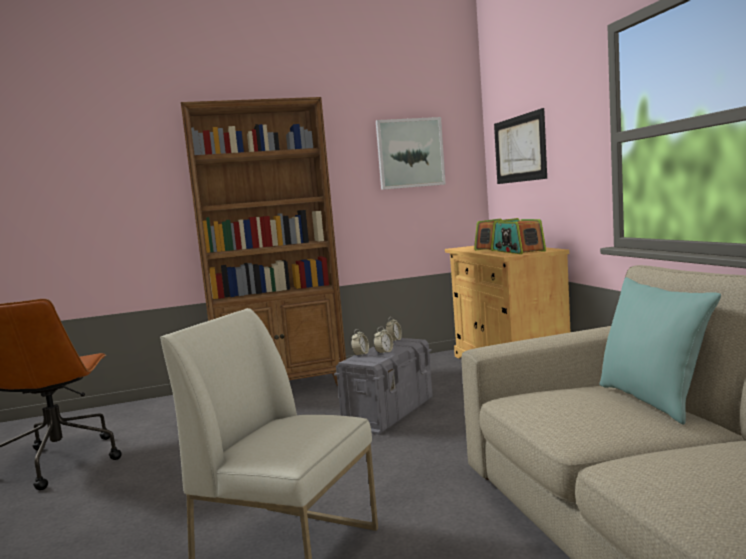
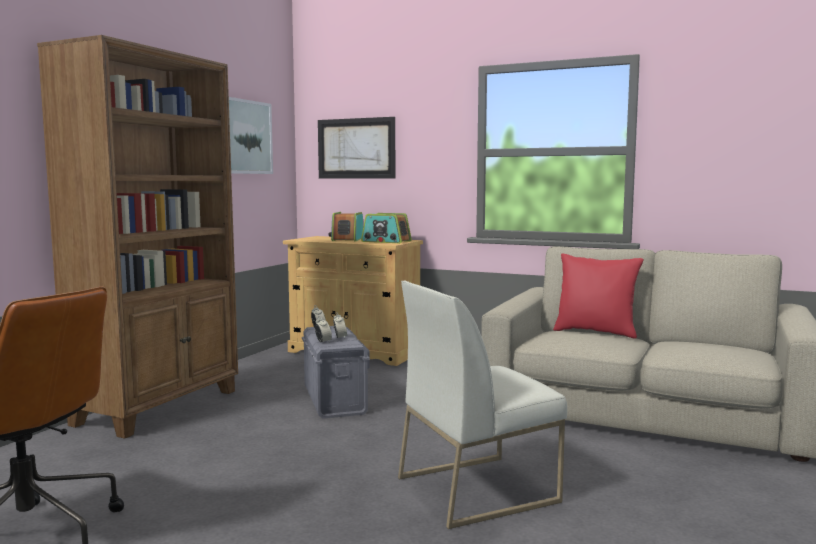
camera: 50 degrees left, 0 degrees up
(652, 400) = (596, 332): turquoise pillow -> red pillow

